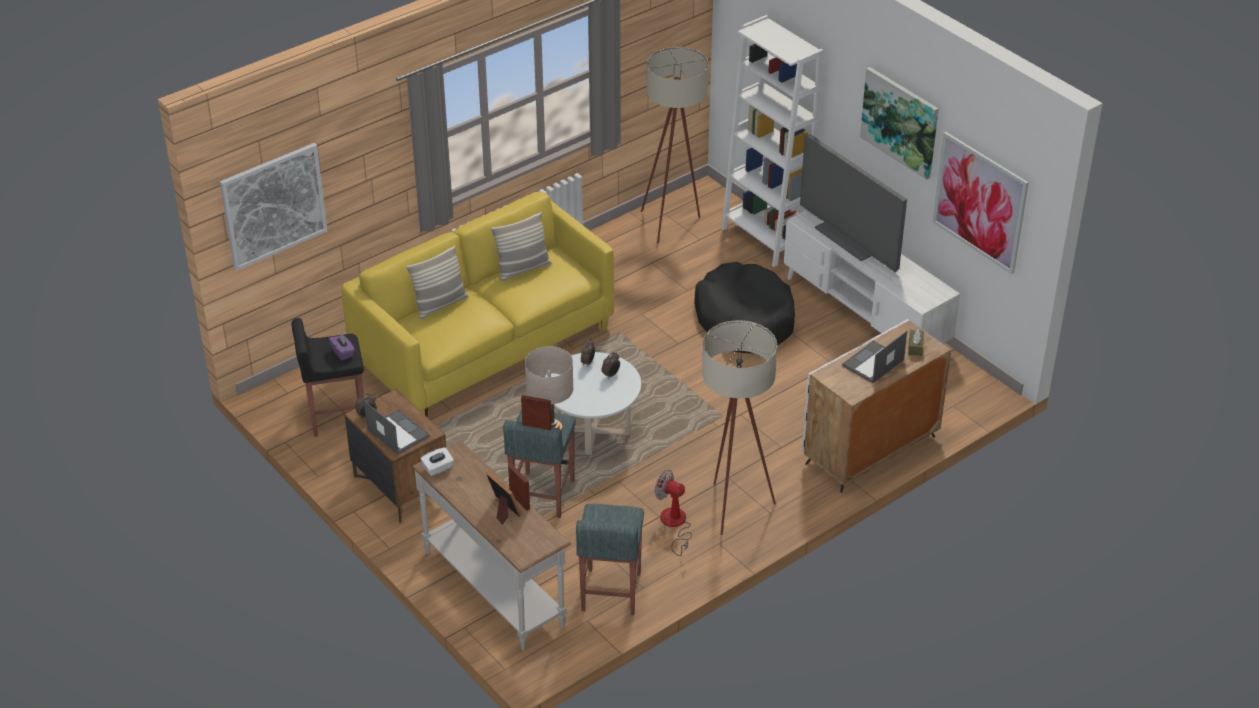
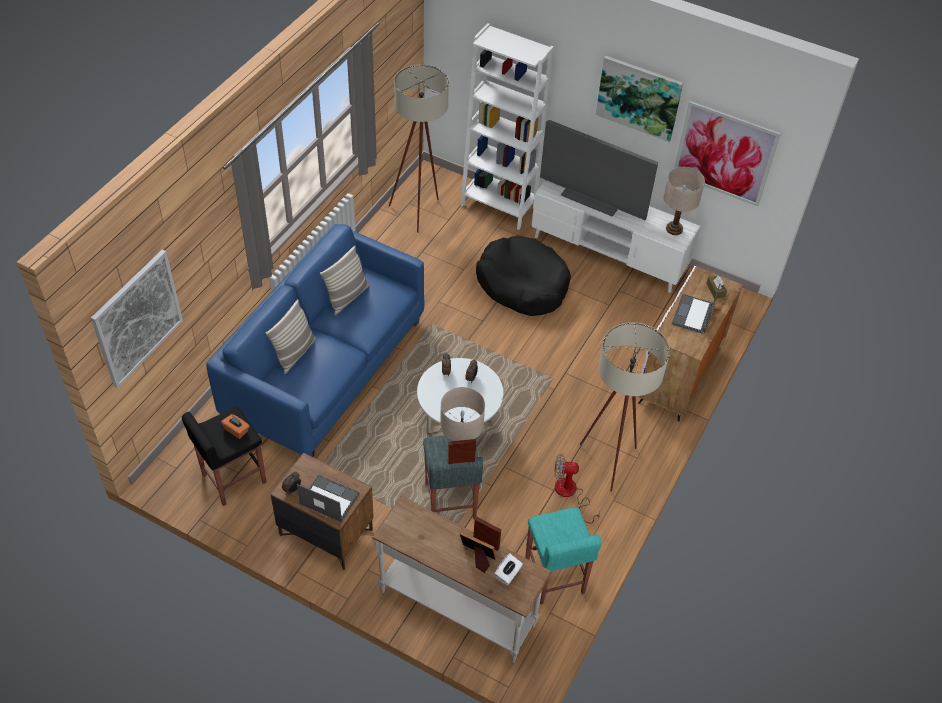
camera: 25 degrees left, 10 degrees up
(343, 353) = (236, 430): purple tissue box -> orange tissue box
(438, 468) = (397, 532): white tissue box -> white tissue box (508, 574)
(484, 344) = (325, 368): yellow sofa -> blue sofa
(610, 592) = (554, 577): grey stool -> turquoise stool
(926, 289) = (674, 229): none -> beige table lamp

